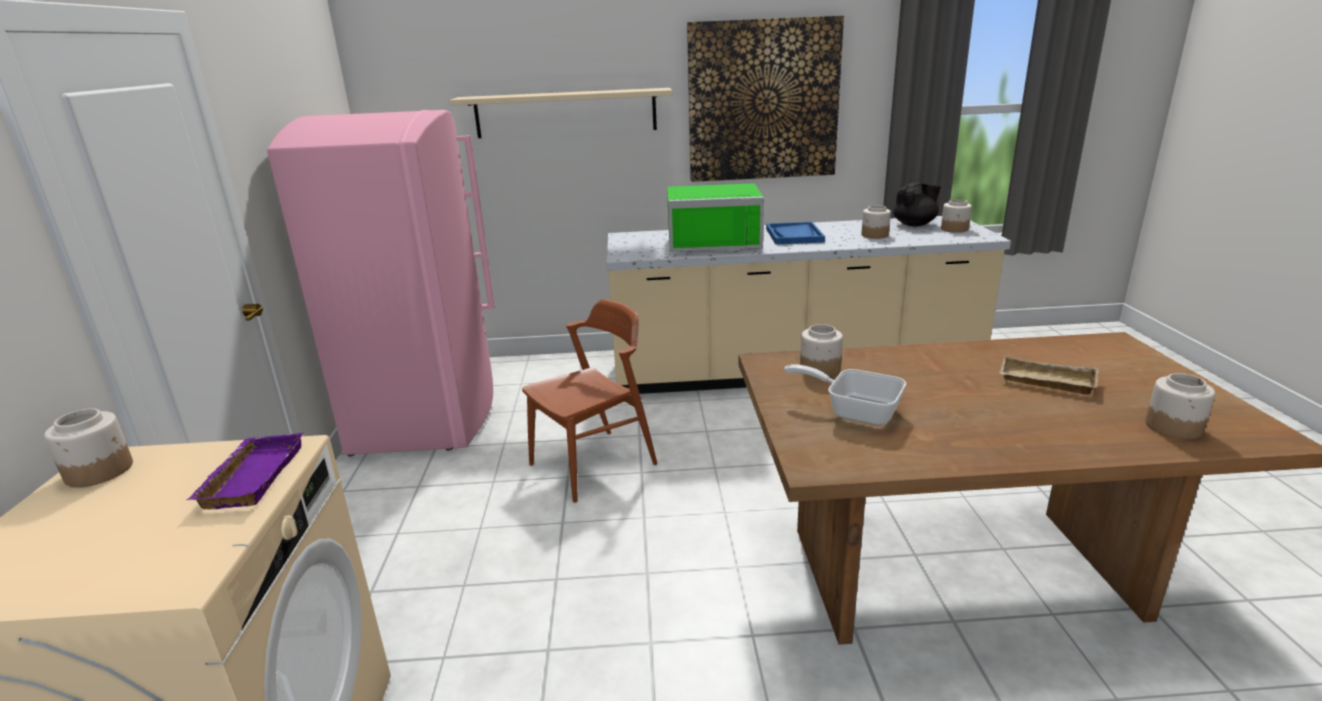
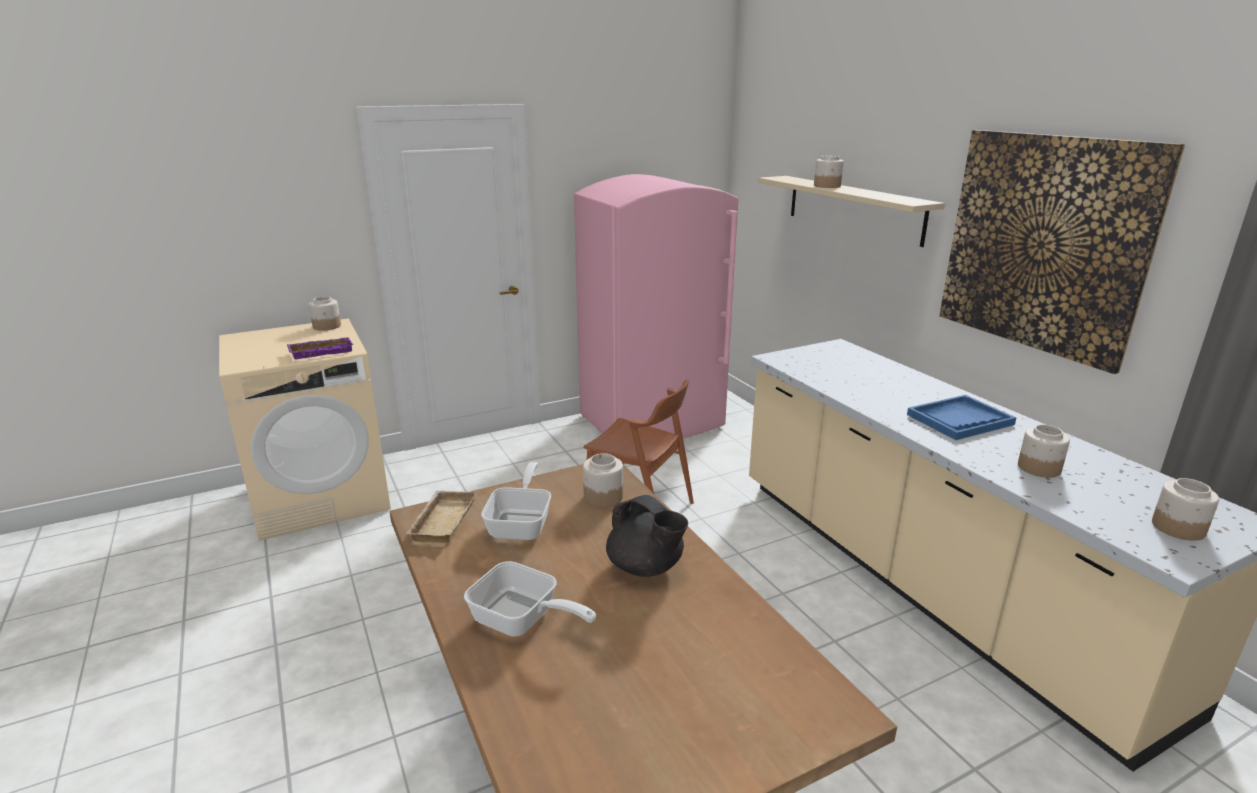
camera: 65 degrees right, 0 degrees up
(714, 242) = (873, 384): green microwave -> none
(915, 224) = (1150, 493): black teapot -> black teapot (646, 567)
(1025, 428) = (522, 621): none -> frying pan
(1045, 382) = (648, 637): beige tray -> beige tray (441, 520)
(1174, 427) = (564, 738): jar -> jar (827, 186)

